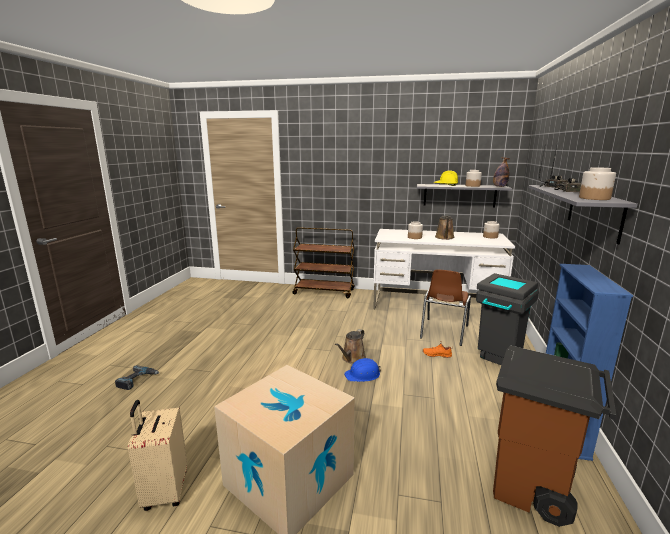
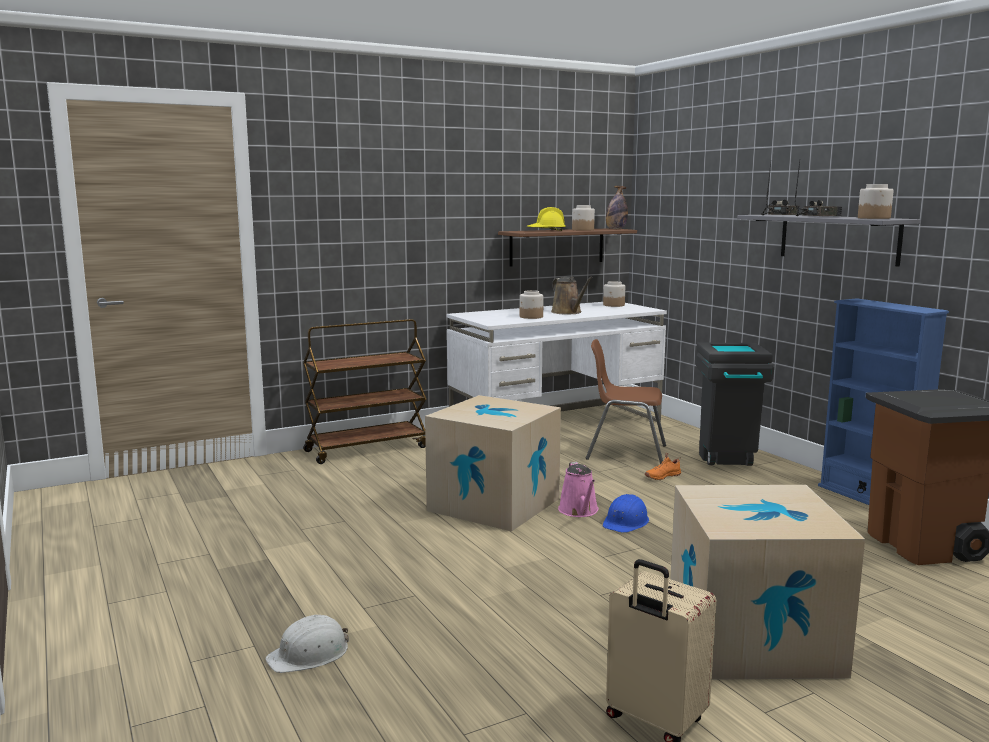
camera: 40 degrees left, 5 degrees down
(137, 380) = (309, 654): power drill -> white hard hat
(321, 339) = (494, 504): none -> cardboard box
(352, 358) = (579, 511): brown watering can -> pink watering can
(443, 332) = (625, 452): brown chair -> brown chair turned 120 degrees clockwise
(459, 195) = (557, 247): grey shelf -> brown shelf

